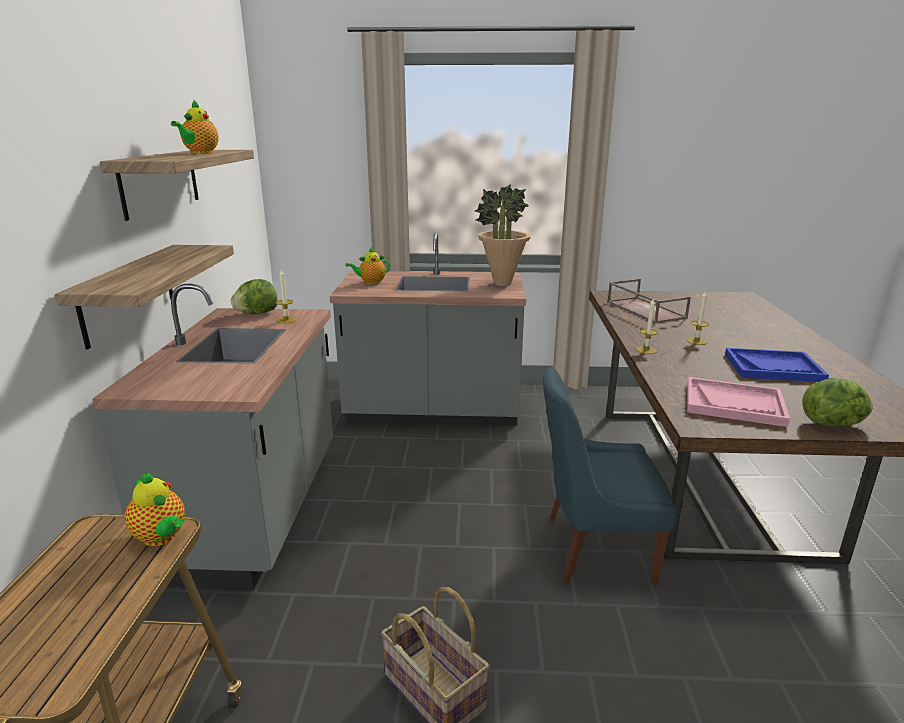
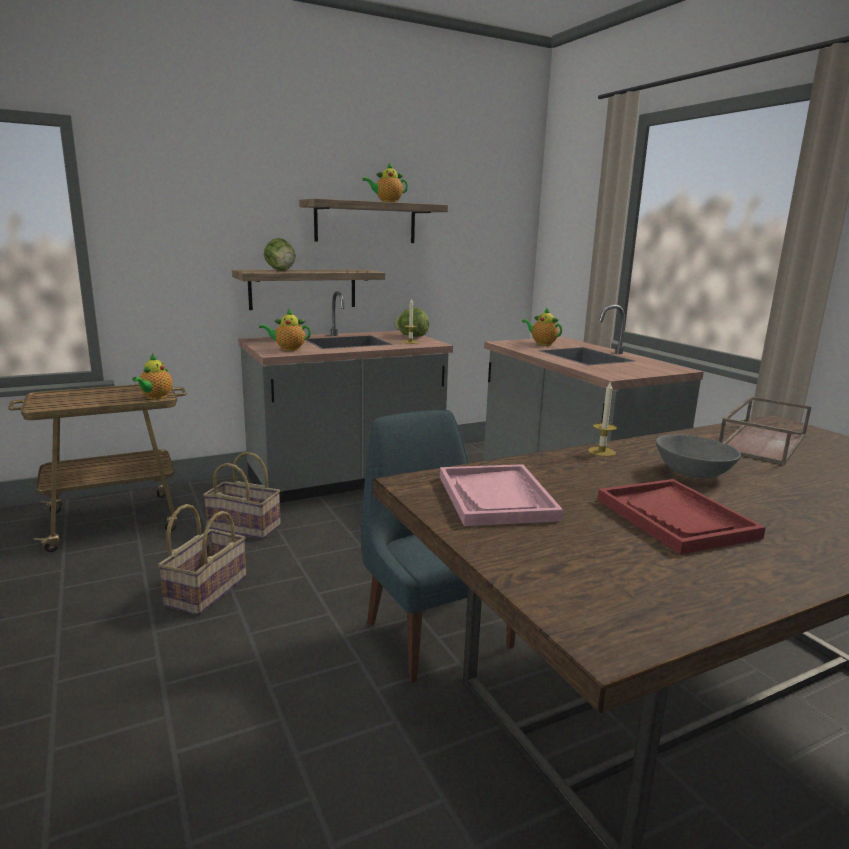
camera: 60 degrees right, 5 degrees down
(229, 380) = (288, 349): none -> teapot
(297, 622) = (245, 526): none -> basket
(502, 284) = (641, 370): potted plant -> none
(696, 341) = (692, 473): candle -> grey bowl
(773, 367) = (675, 518): blue tray -> red tray
(833, 424) = (511, 553): lettuce -> lettuce (281, 270)

